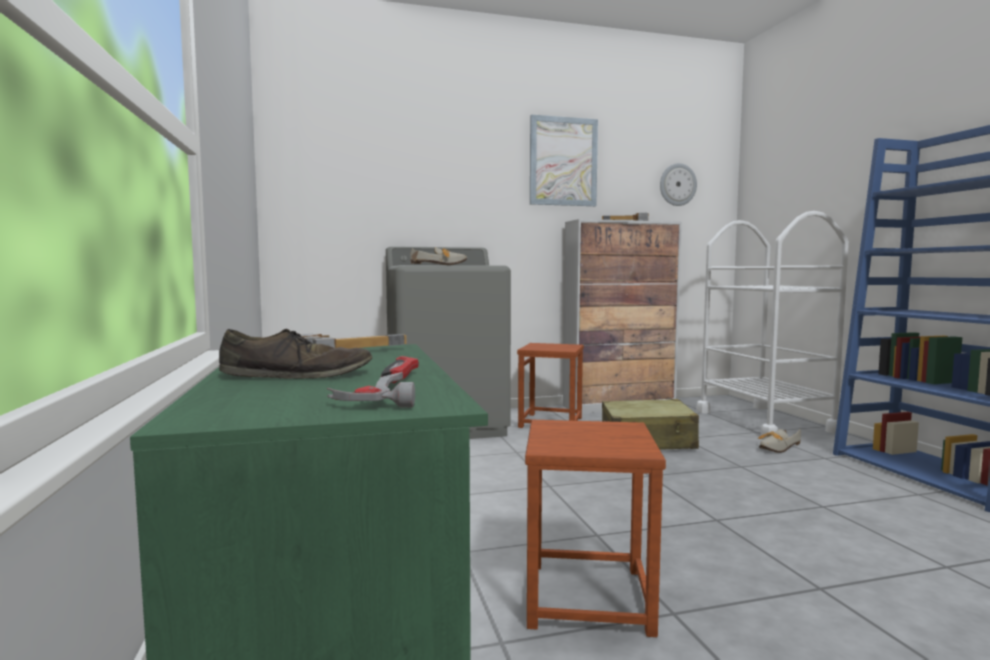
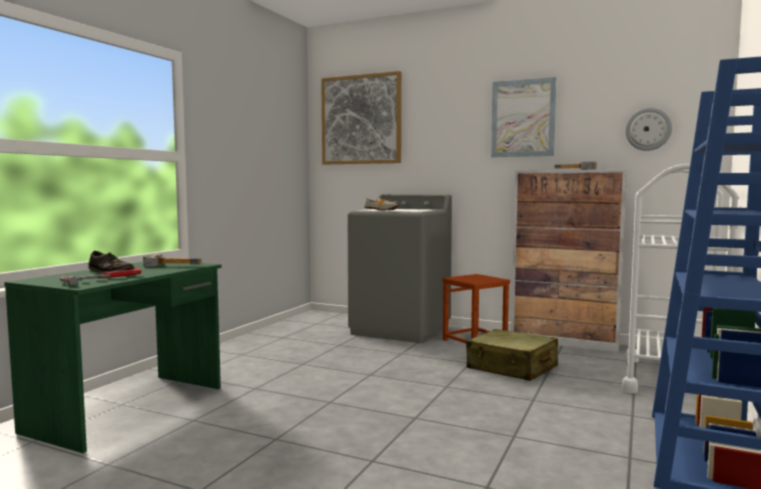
camera: 40 degrees right, 0 degrees up
(350, 141) = (361, 120): none -> picture
(589, 597) = (259, 420): brown stool -> none
(776, 448) = (608, 398): shoe -> none

